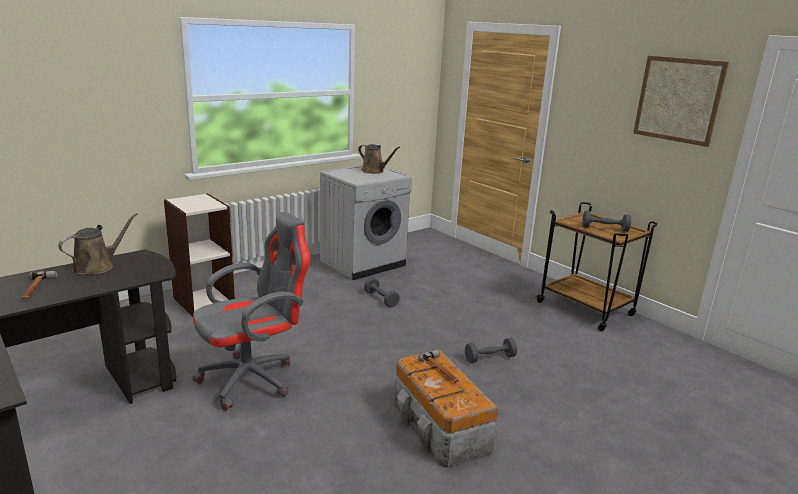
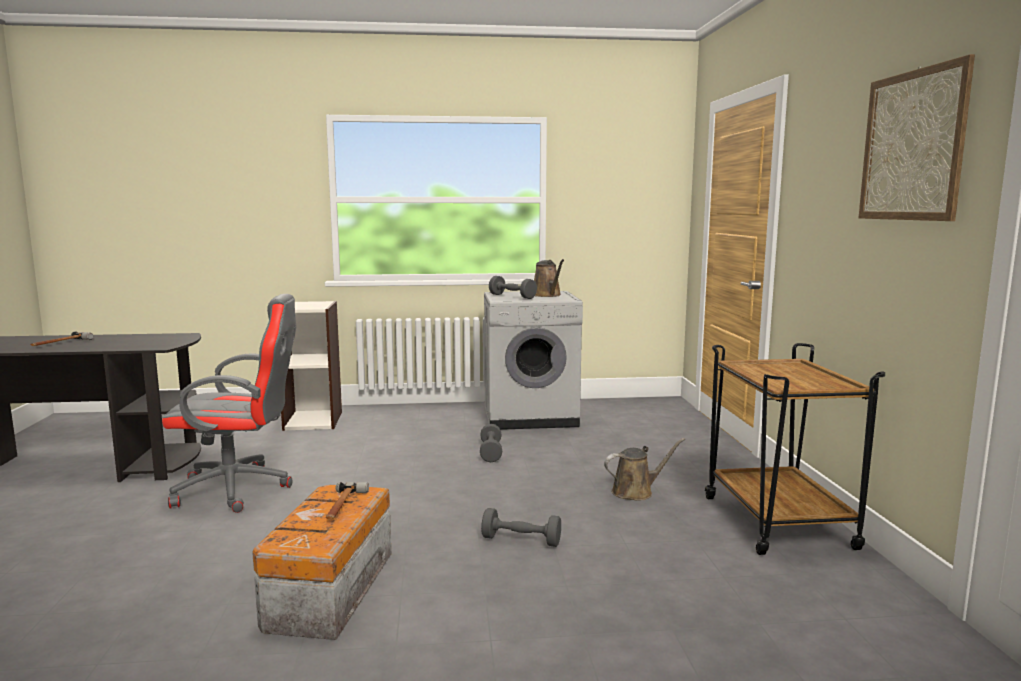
camera: 35 degrees right, 10 degrees down
(97, 267) = (134, 337): brown watering can -> brown watering can (636, 492)
(604, 229) = (792, 378): grey dumbbell -> grey dumbbell (512, 296)

